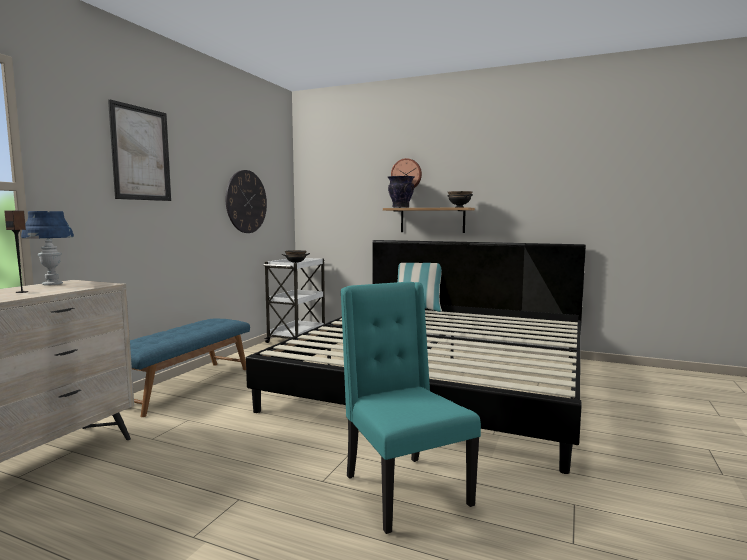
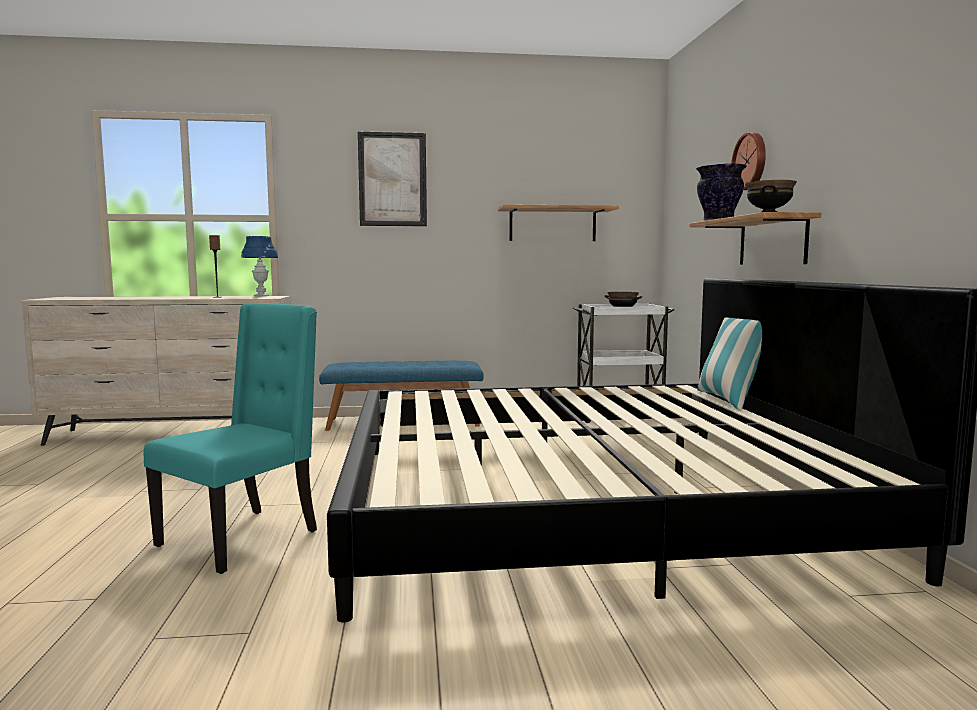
camera: 60 degrees right, 0 degrees up
(246, 201) = (552, 224): wall clock -> shelf

